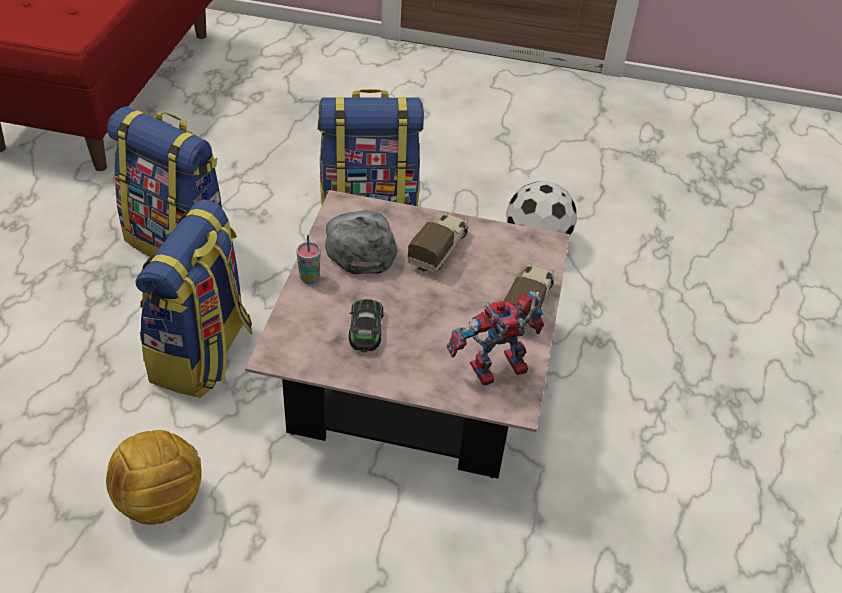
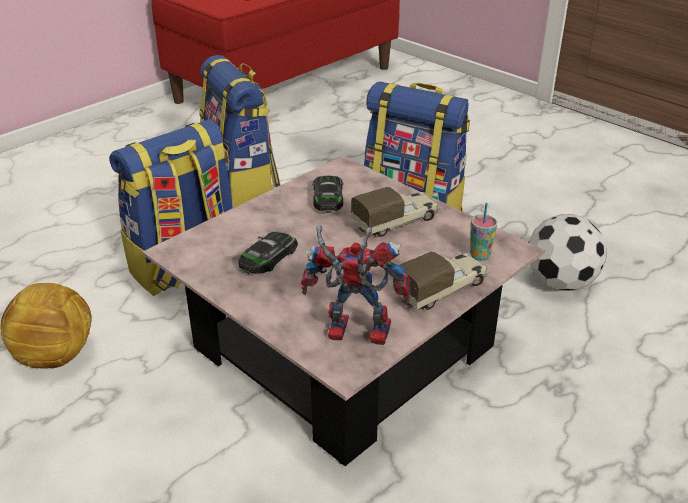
camera: 35 degrees right, 10 degrees down
(309, 278) = (260, 208): cup -> cup (480, 256)
(360, 245) = (328, 198): grey cap -> toy car

